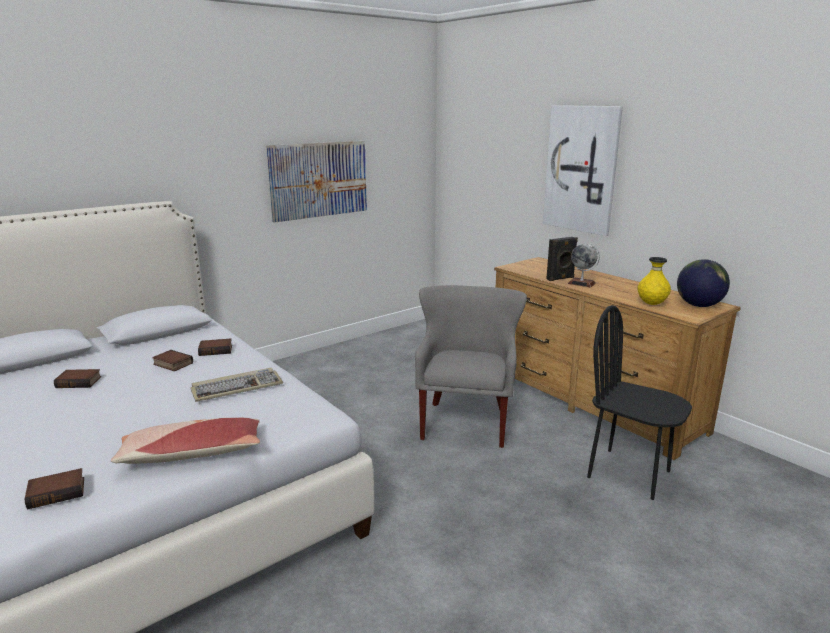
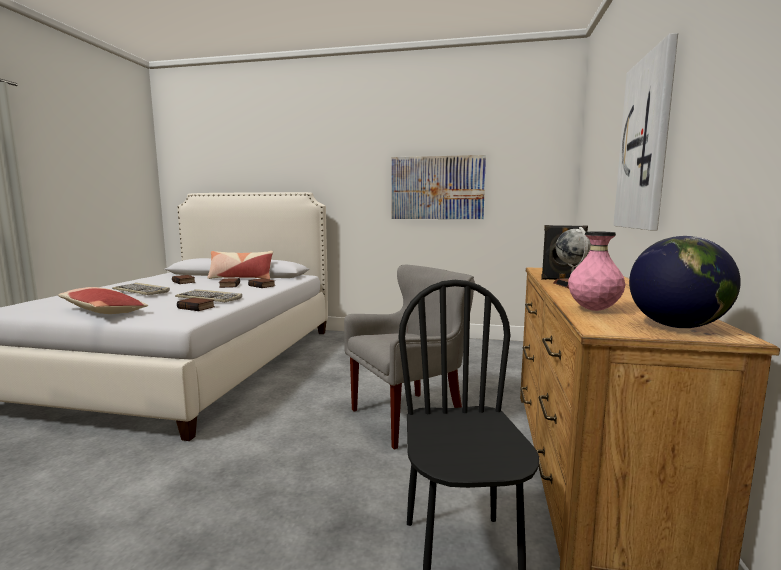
camera: 50 degrees right, 10 degrees down
(57, 492) = (41, 304): book -> book (197, 307)
(102, 416) = (142, 291): none -> keyboard
(134, 349) = (240, 278): none -> pillow
(651, 304) = (594, 310): yellow vase -> pink vase

